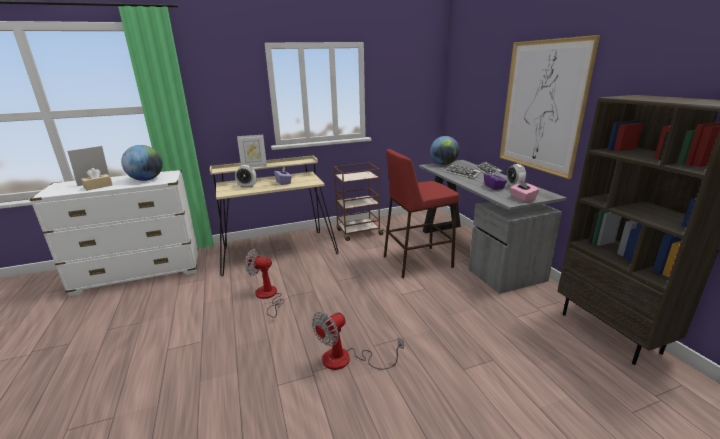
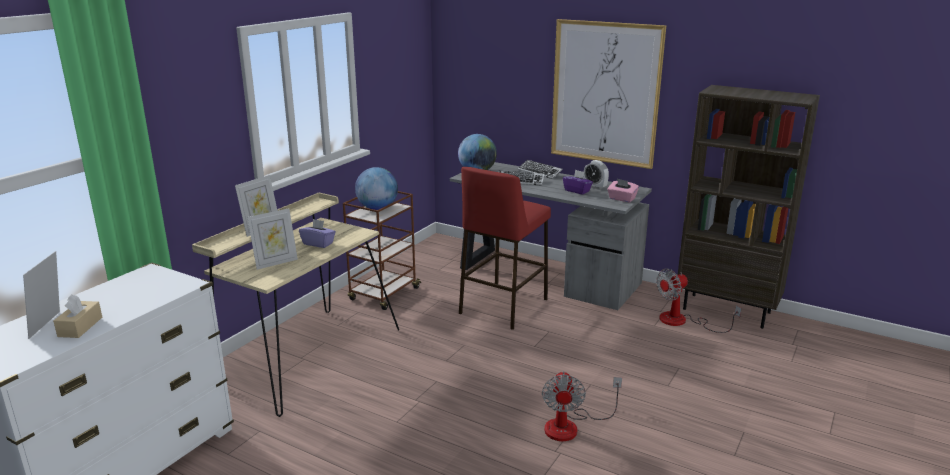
camera: 40 degrees left, 0 degrees up
(146, 180) = (142, 293): globe -> globe (377, 208)
(247, 186) = (275, 263): alarm clock -> picture frame
(268, 297) = (391, 411): fan -> fan (682, 321)

